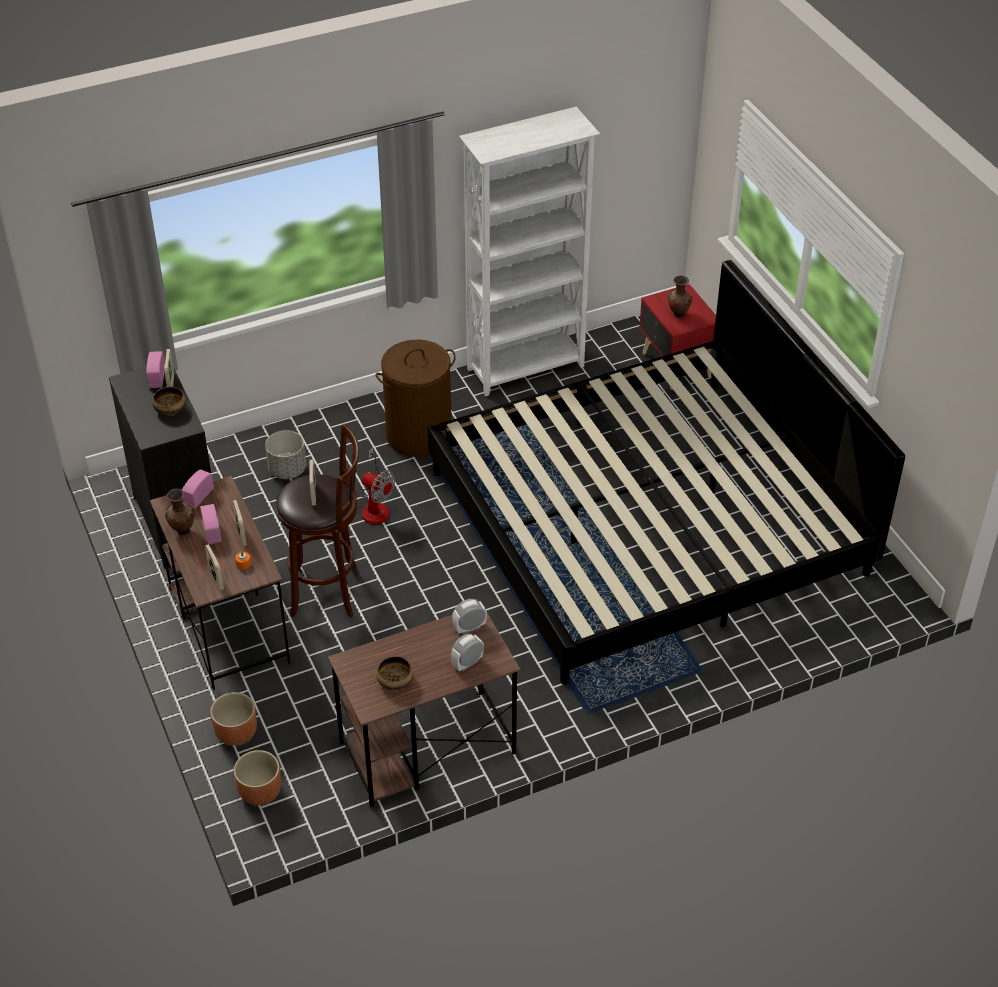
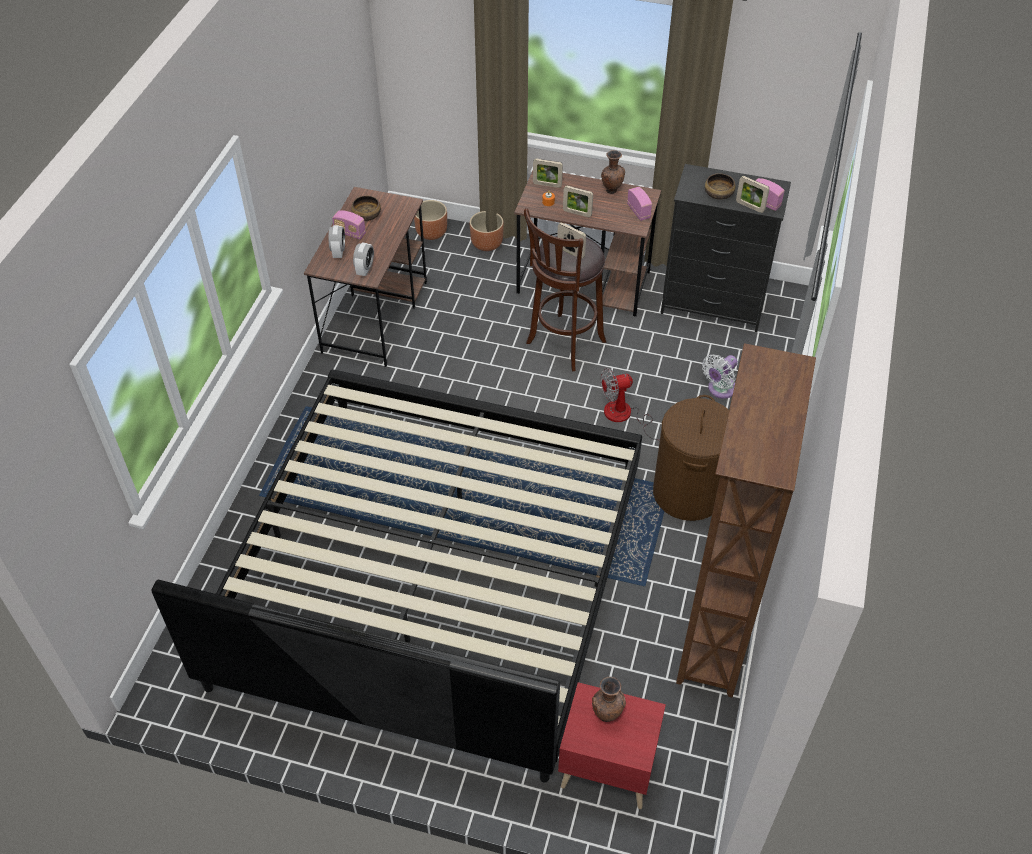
camera: 130 degrees right, 5 degrees up
(212, 532) = (595, 202): radio -> radio (350, 233)
(287, 469) = (719, 389): grey planter -> white fan
(527, 368) = (713, 633): white bookcase -> brown bookcase

